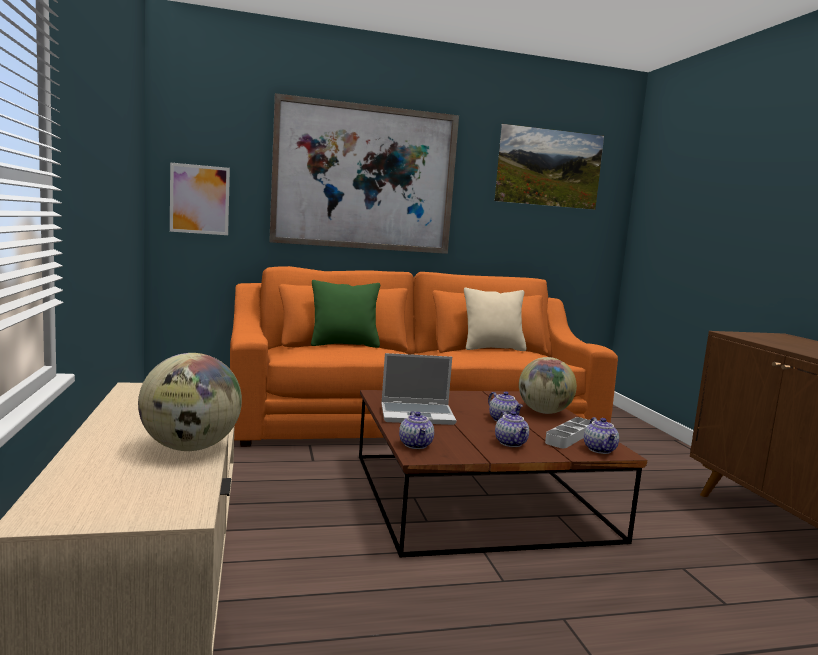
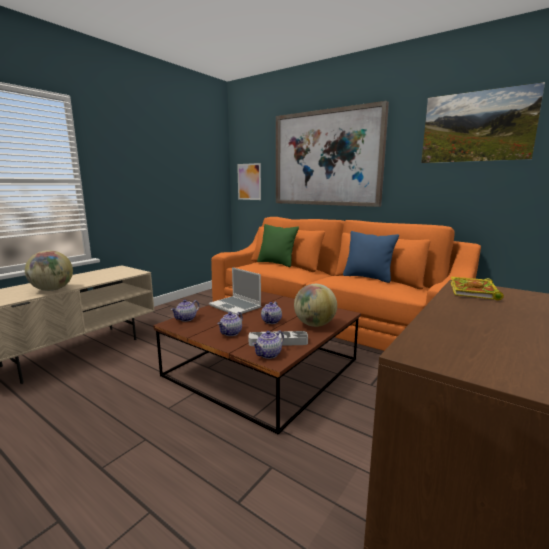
camera: 50 degrees right, 5 degrees up
(493, 348) = (368, 277): beige pillow -> blue pillow
(754, 337) = (474, 291): none -> book

